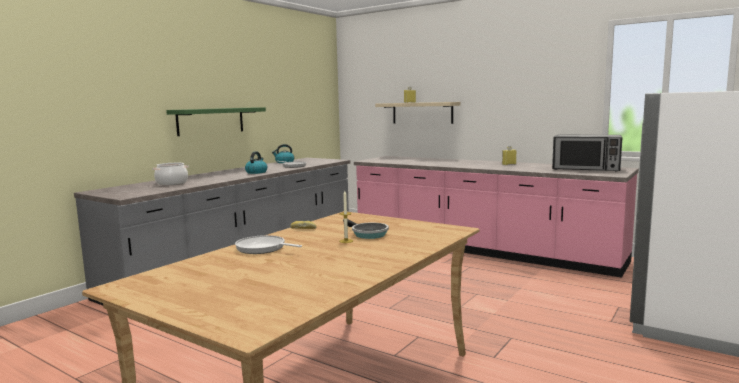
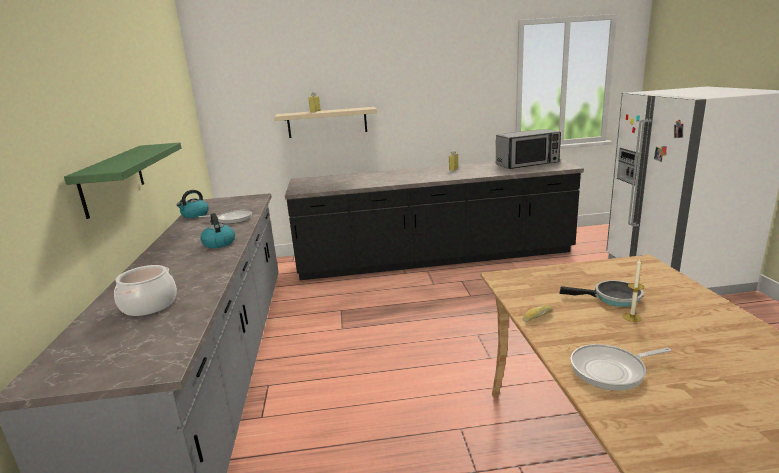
camera: 40 degrees left, 10 degrees up
(480, 249) = (434, 258): pink counter -> black counter

